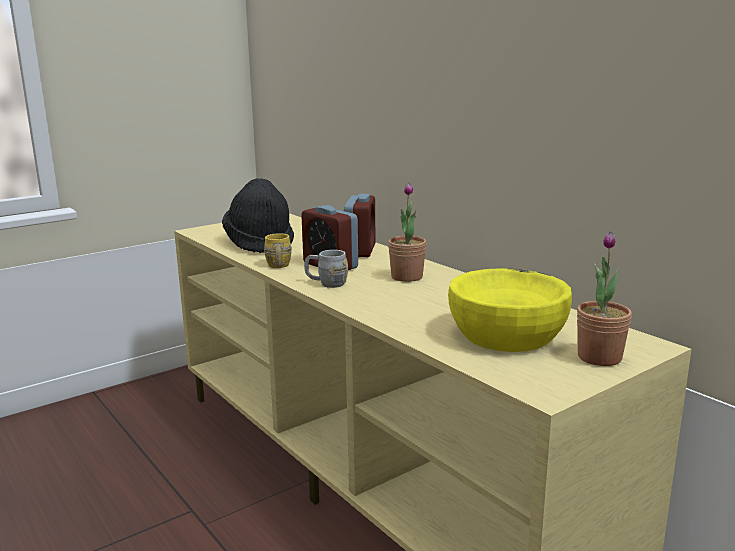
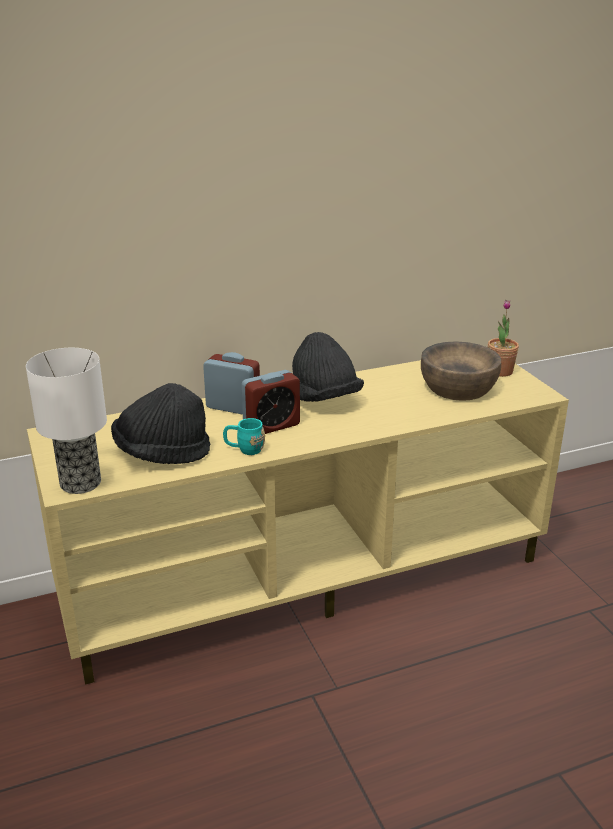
camera: 75 degrees left, 10 degrees up
(207, 232) = (79, 483): none -> table lamp
(278, 263) = (244, 449): yellow mug -> turquoise mug
(326, 283) = (321, 433): grey mug -> none
(407, 277) = (324, 399): potted plant -> black hat
(506, 334) = (458, 387): yellow bowl -> brown bowl

